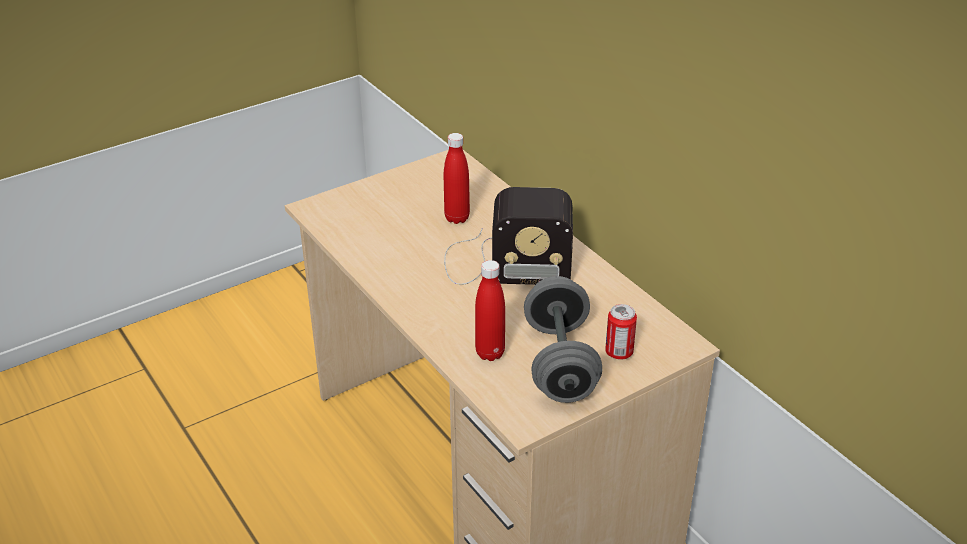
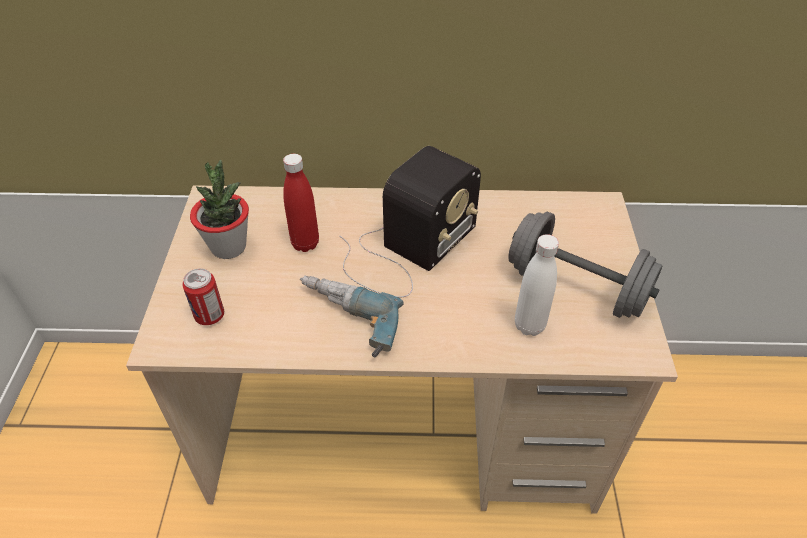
camera: 55 degrees left, 10 degrees up
(403, 268) = (344, 322): none -> power drill
(417, 190) = (229, 247): none -> potted plant
(490, 353) = (529, 325): red bottle -> white bottle
(619, 352) = (587, 245): can -> can (209, 316)

